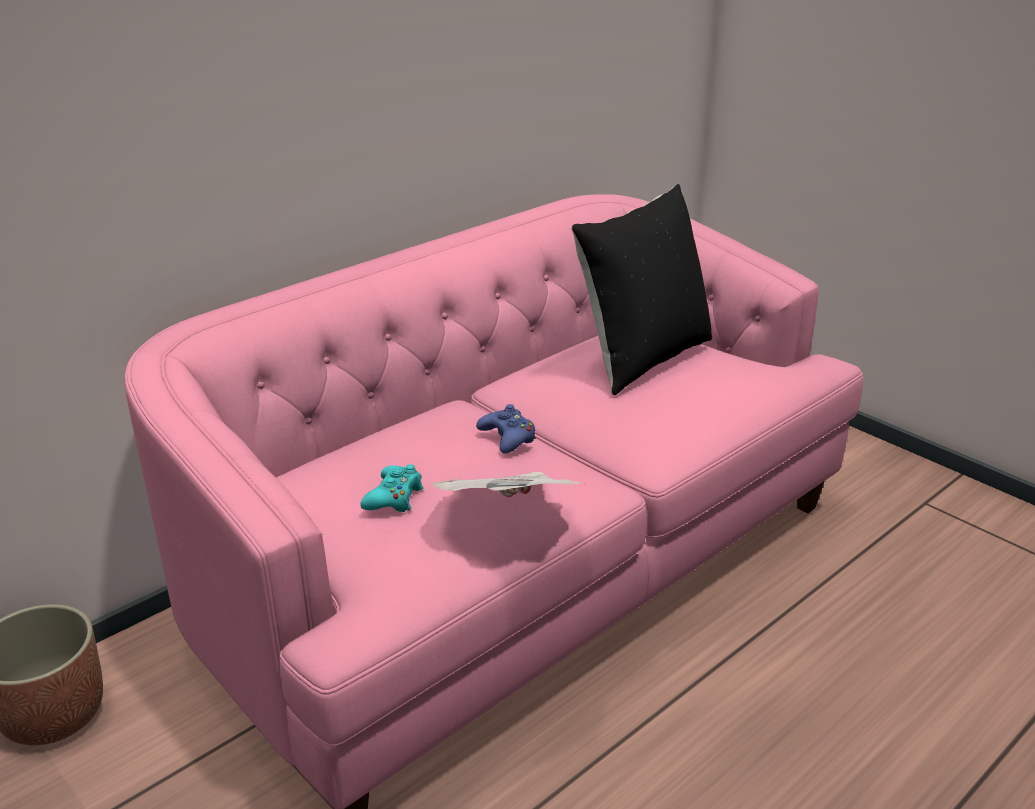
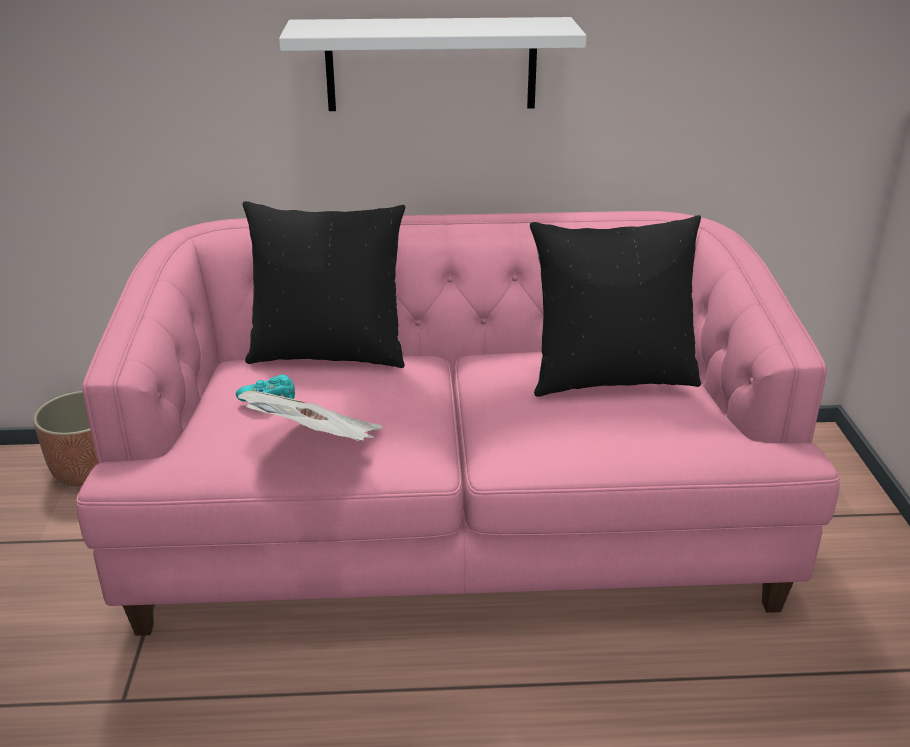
camera: 40 degrees right, 0 degrees up
(367, 88) = (431, 64): none -> white shelf
(367, 435) = (329, 353): none -> black pillow
(508, 438) = (408, 394): blue game controller -> none

